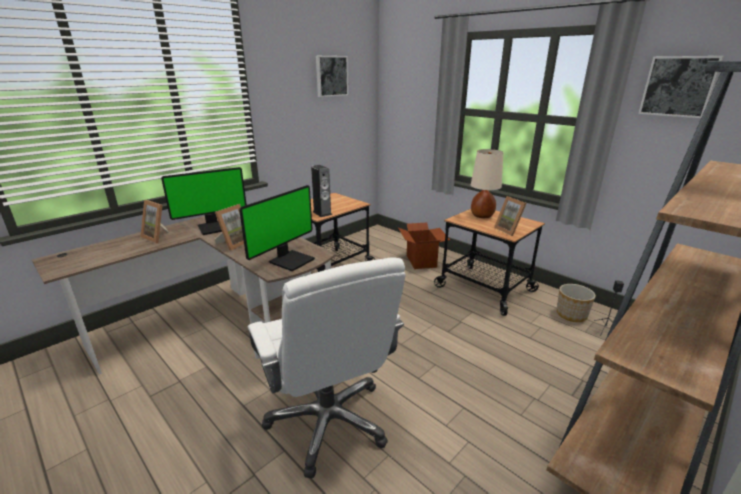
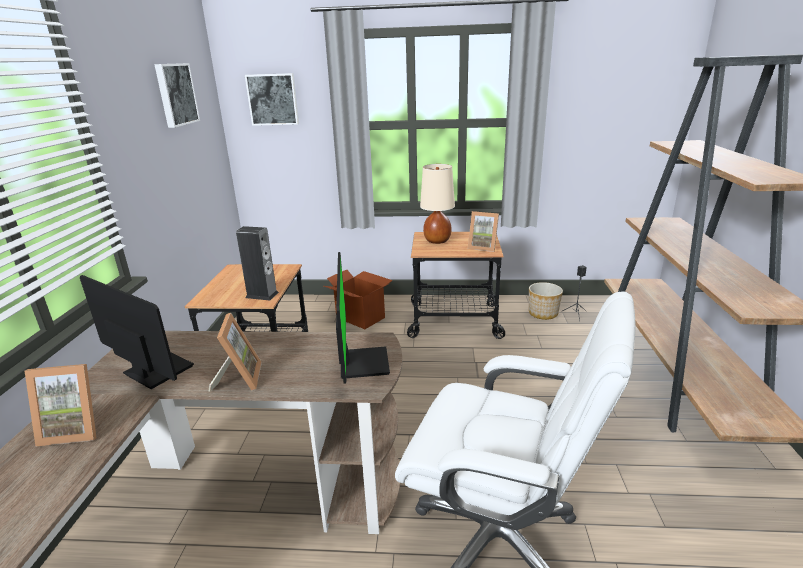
camera: 40 degrees left, 0 degrees up
(214, 227) = (155, 371): monitor -> monitor turned 75 degrees counterclockwise
(678, 86) = (584, 80): picture -> picture (273, 99)

